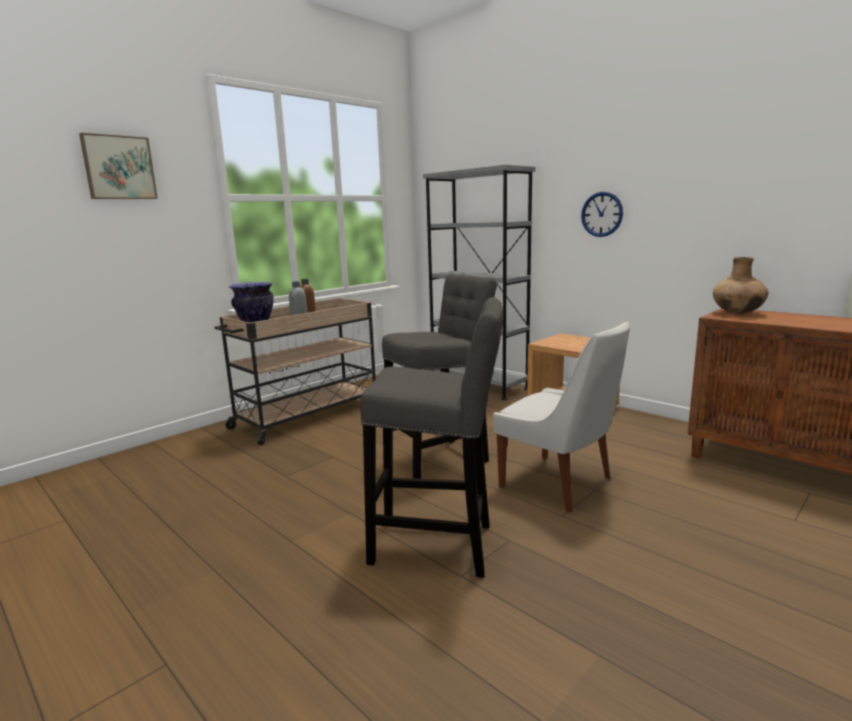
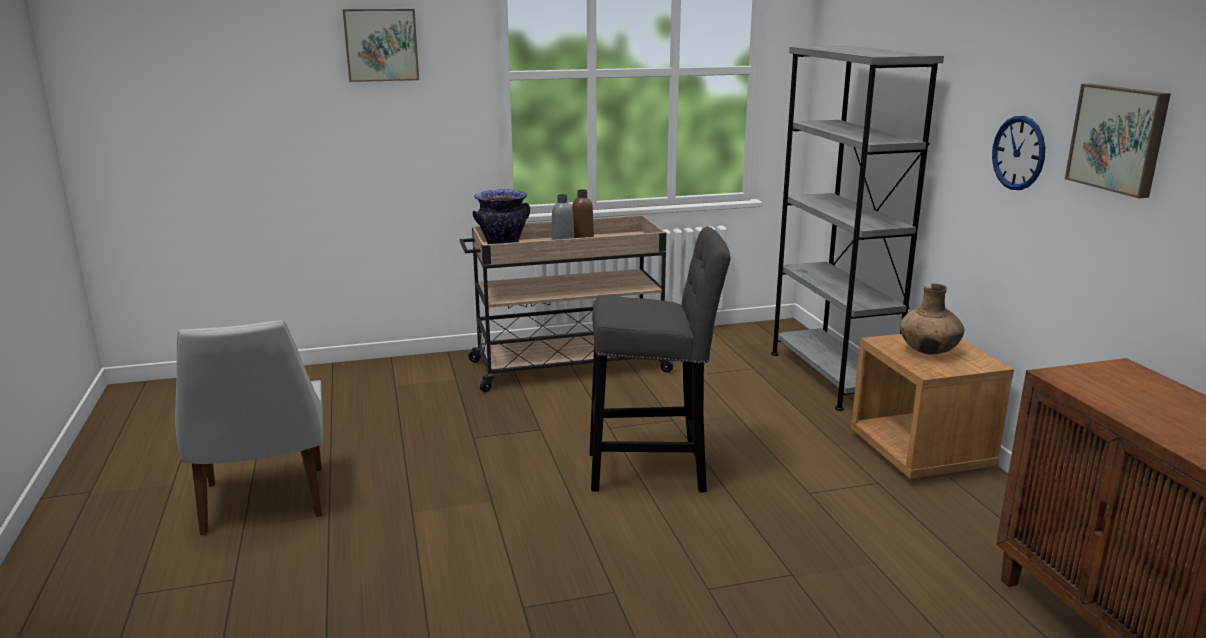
camera: 30 degrees right, 5 degrees up
(439, 546) = (537, 569): grey stool -> none
(559, 484) = (756, 551): white chair -> white chair (264, 503)
(678, 190) = (1119, 138): none -> picture
(737, 313) = (1112, 376): brown vase -> brown vase (929, 352)

